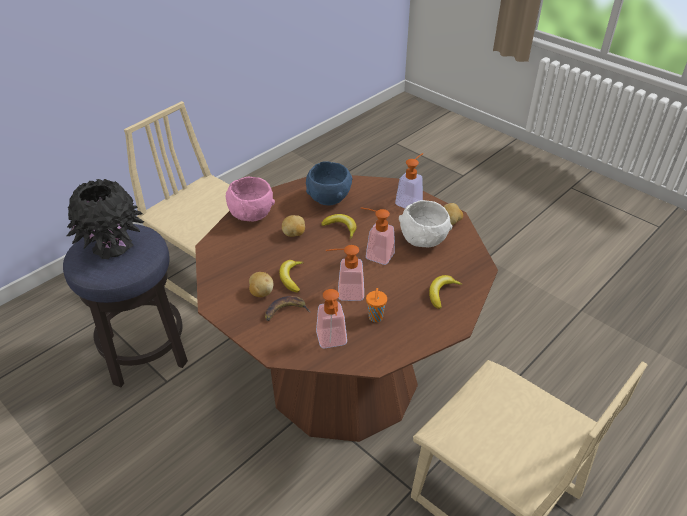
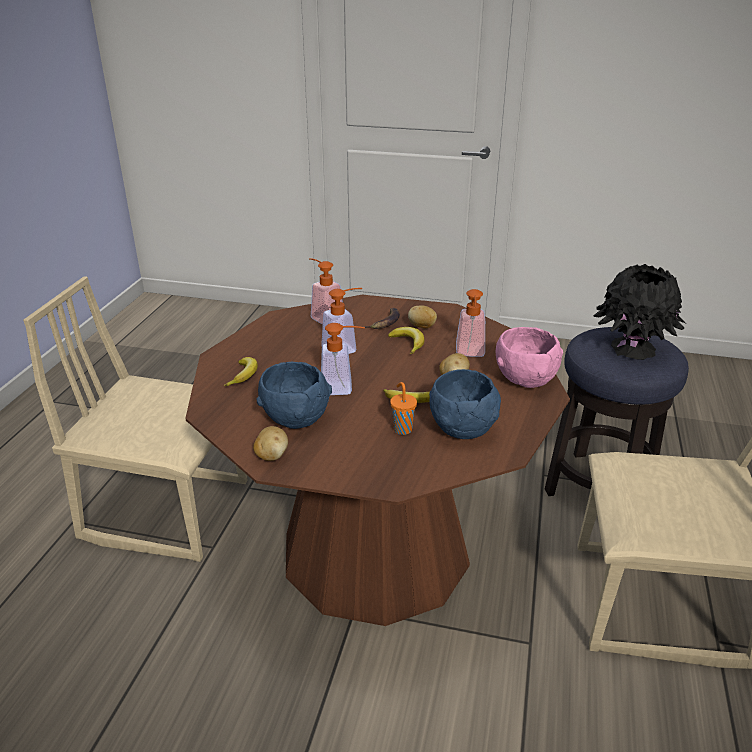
camera: 150 degrees right, 10 degrees down
(375, 318) = (299, 340): orange cup -> orange cup (402, 429)
(411, 201) = (348, 468): soap dispenser -> soap dispenser (470, 353)
(423, 241) = (295, 419): white bowl -> blue bowl

